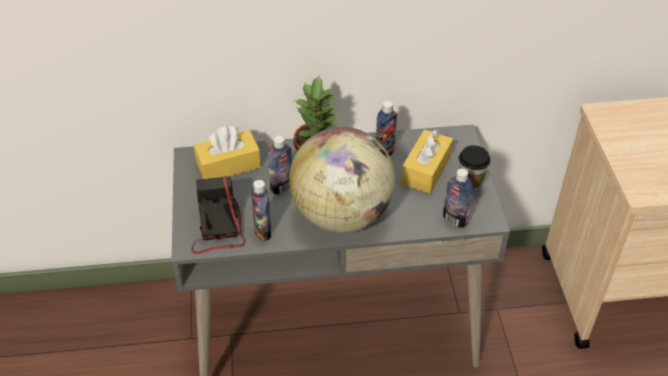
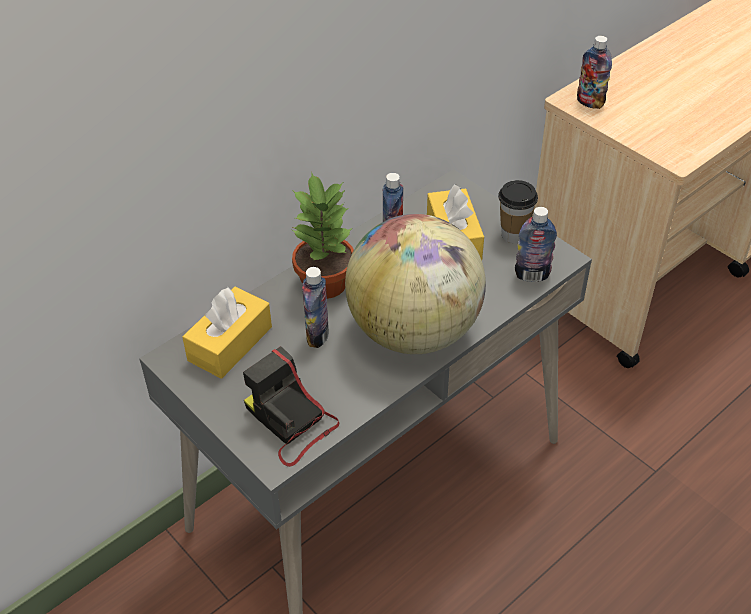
camera: 35 degrees left, 0 degrees up
(263, 231) = (345, 396): bottle -> bottle (590, 102)

